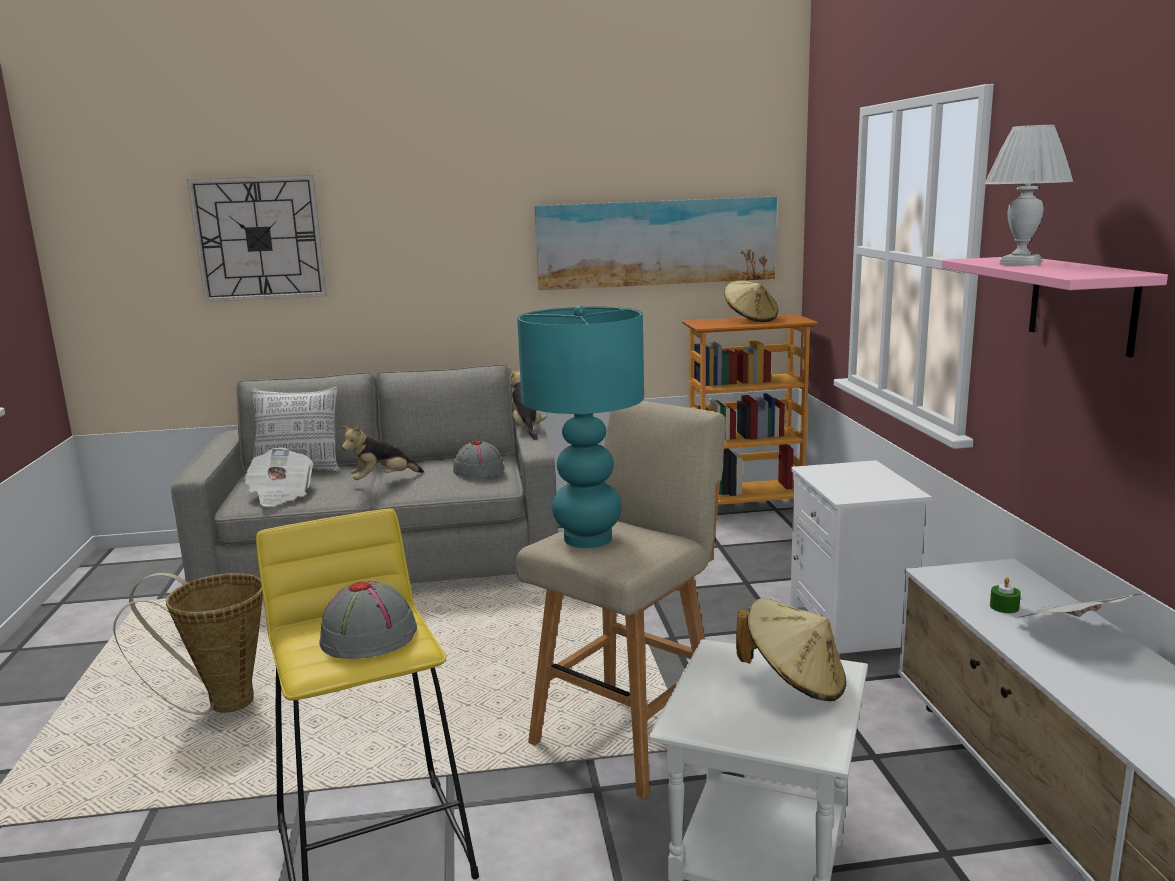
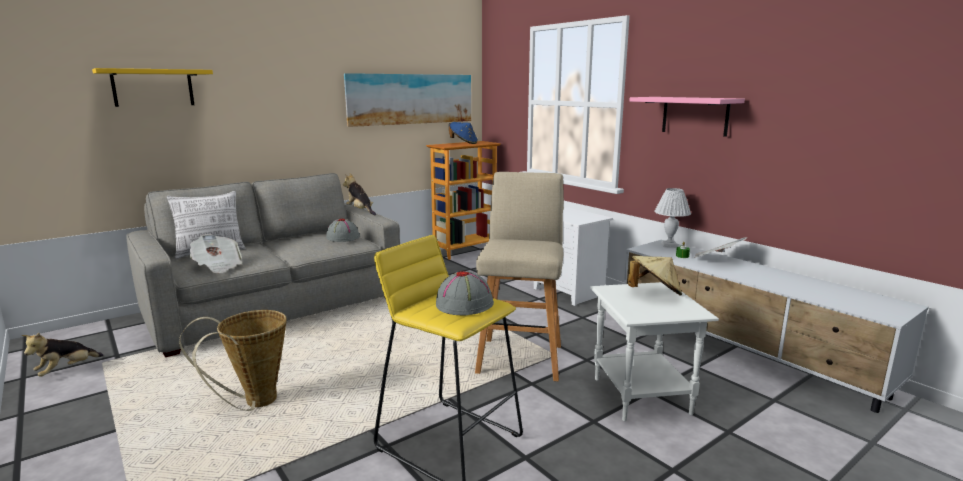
camera: 30 degrees left, 0 degrees up
(259, 239) = (153, 88): wall clock -> yellow shelf
(382, 480) = (285, 249): plush toy -> plush toy (66, 370)
(587, 539) = (511, 246): turquoise table lamp -> none
(750, 319) = (463, 143): beige hat -> blue hat
(1020, 263) = (672, 97): white table lamp -> white table lamp (669, 245)

